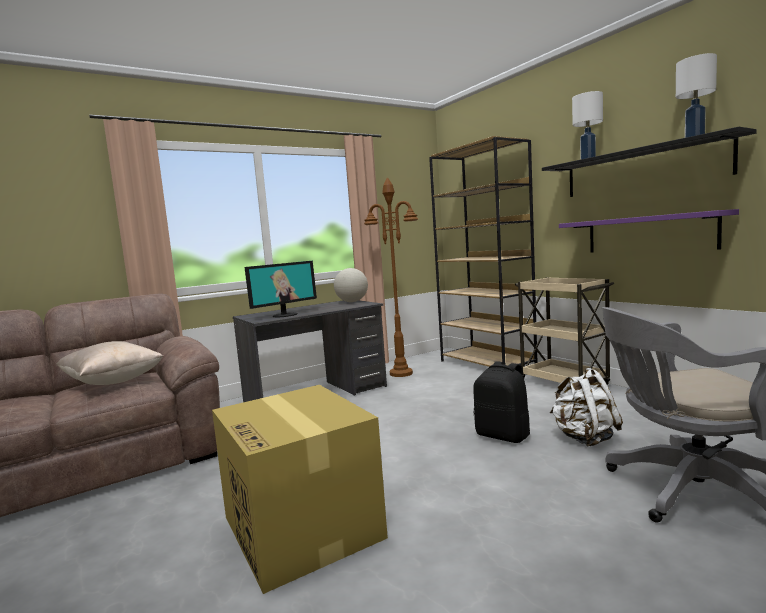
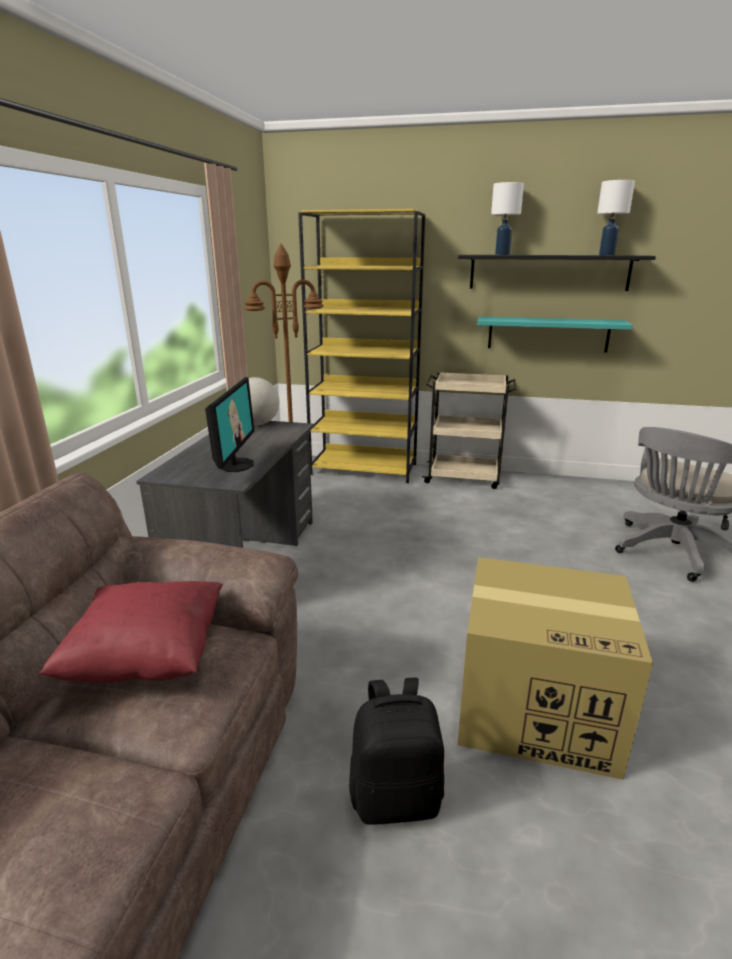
camera: 45 degrees left, 15 degrees up
(113, 382) = (148, 658): beige pillow -> red pillow
(487, 364) = (364, 469): brown bookcase -> yellow bookcase
(503, 435) = (512, 546): black backpack -> black backpack (396, 796)
(584, 438) = (563, 530): white backpack -> none
(648, 233) = (548, 334): purple shelf -> turquoise shelf

